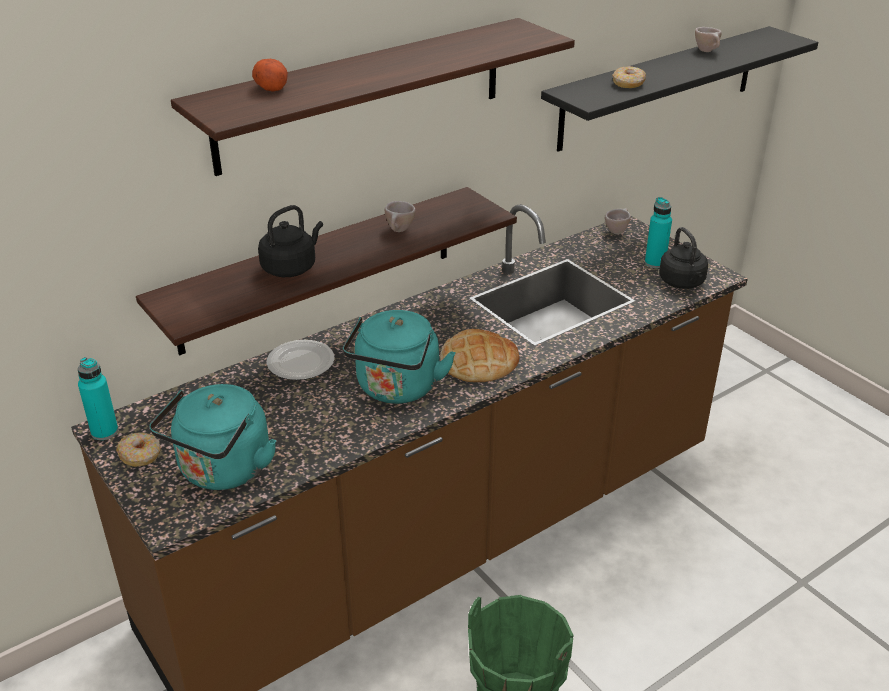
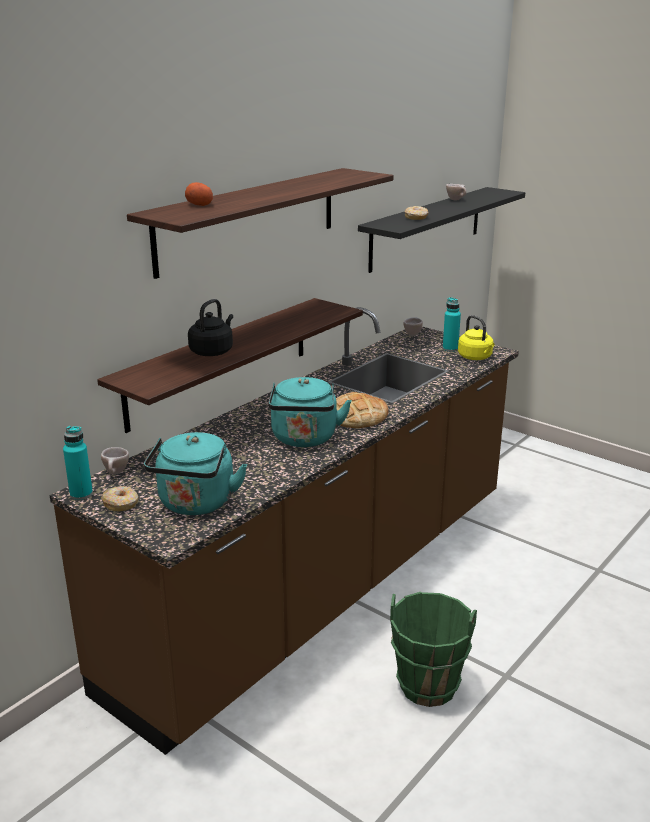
camera: 15 degrees left, 10 degrees down
(301, 363) = (220, 433): plate -> none
(399, 231) = (281, 325): beige cup -> beige cup (116, 474)
(682, 283) = (476, 357): black kettle -> yellow kettle

